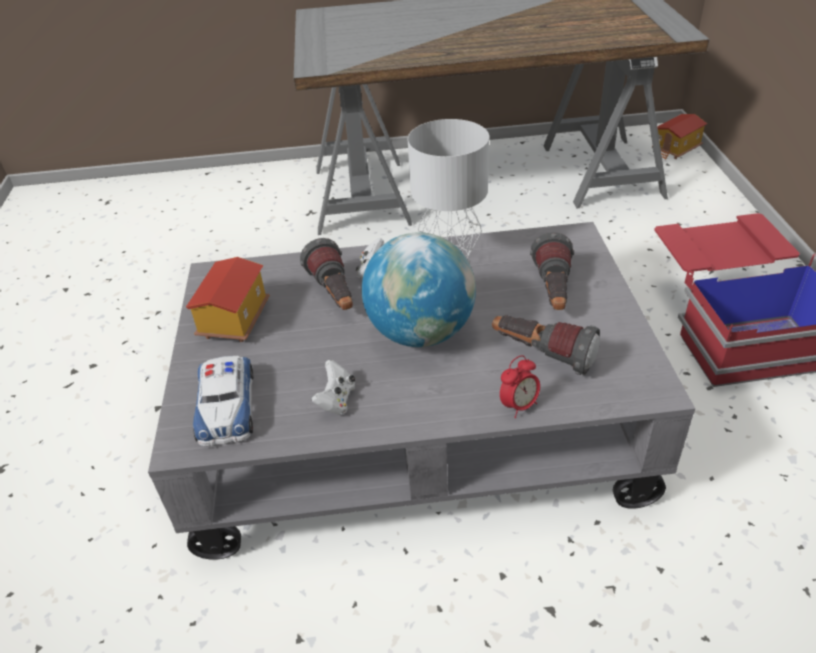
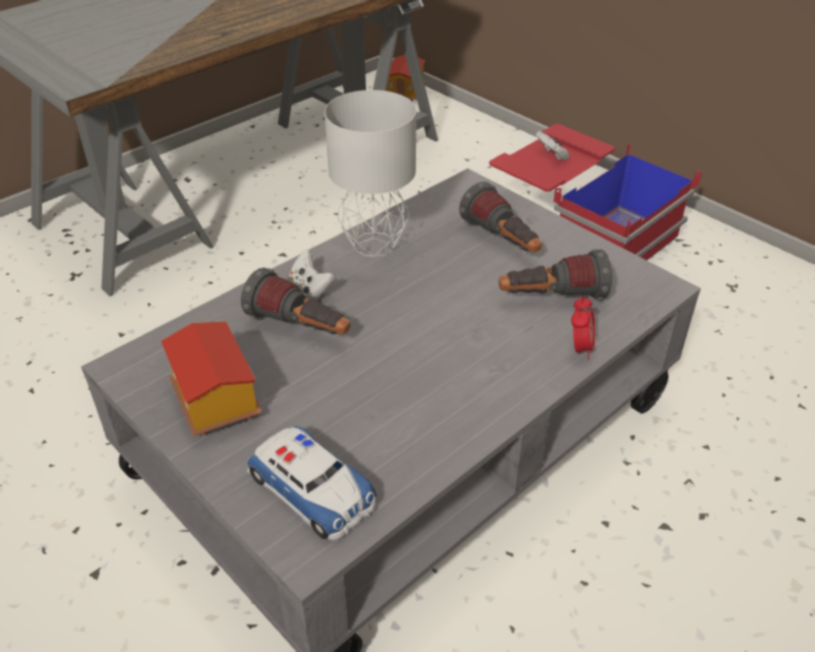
camera: 40 degrees left, 0 degrees up
(336, 400) = (419, 424): white game controller -> white game controller (552, 156)
(421, 332) = (427, 325): globe -> none

